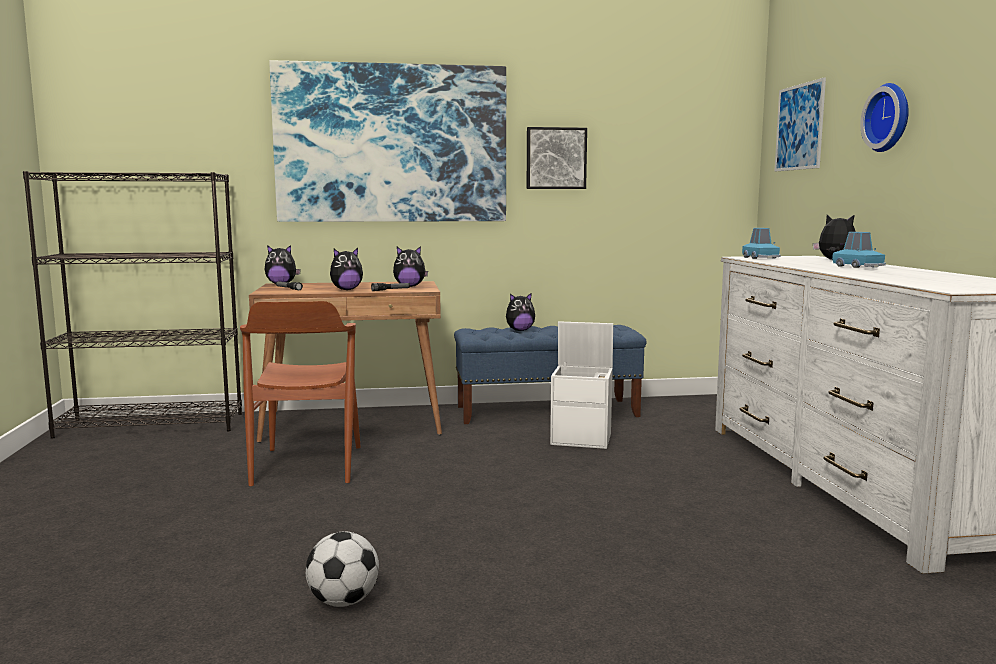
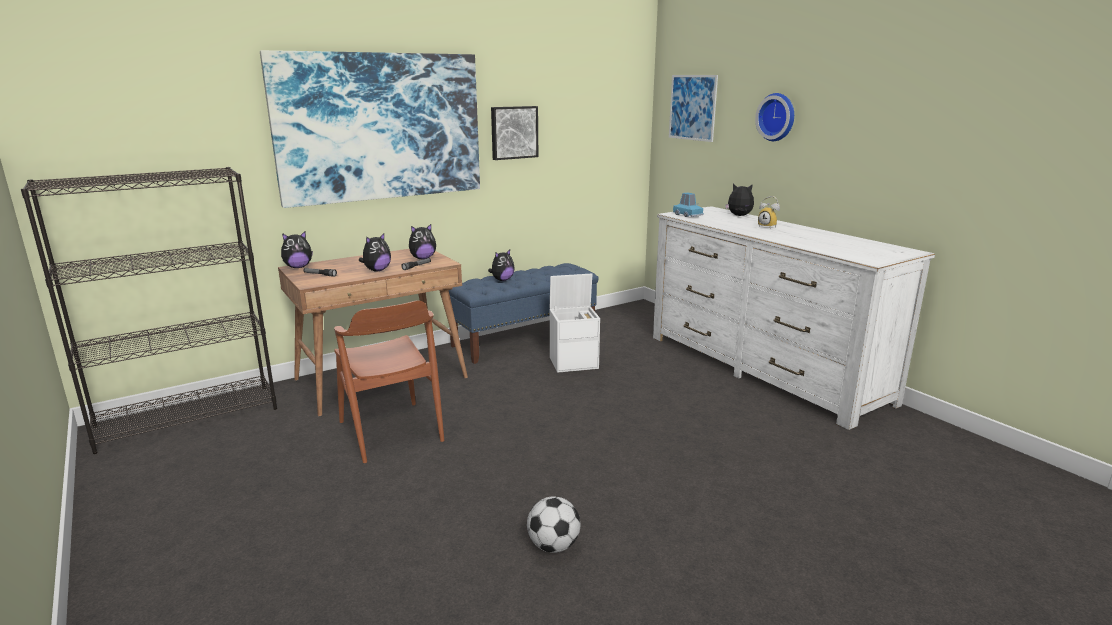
camera: 25 degrees left, 10 degrees up
(858, 266) = (768, 226): blue toy car -> alarm clock

